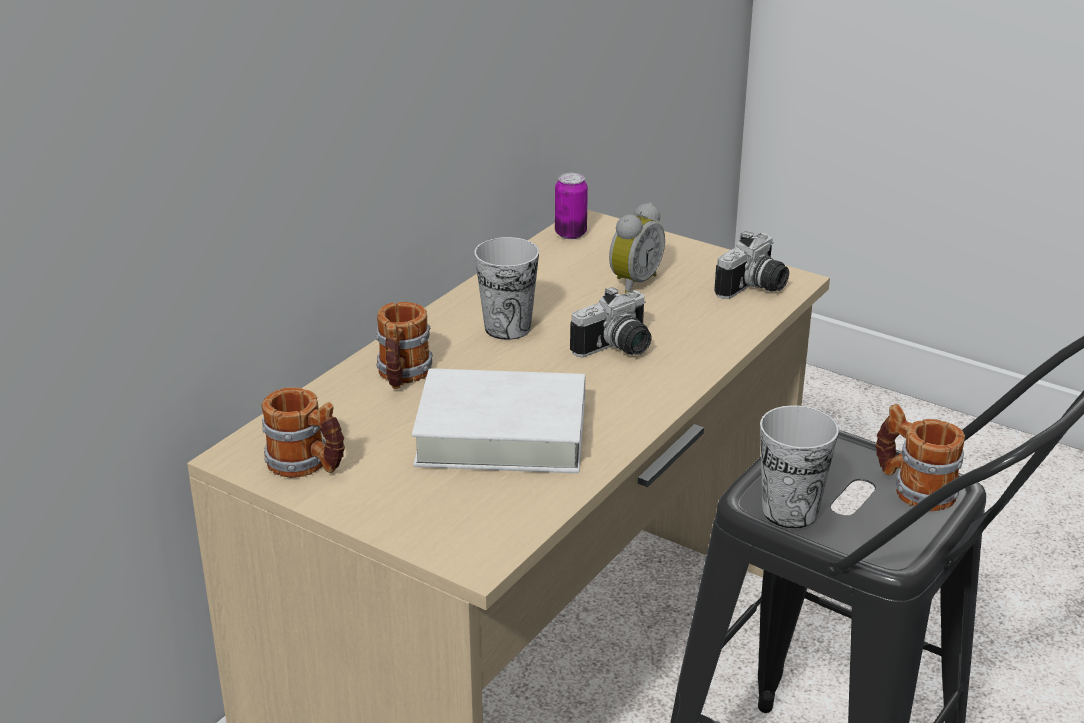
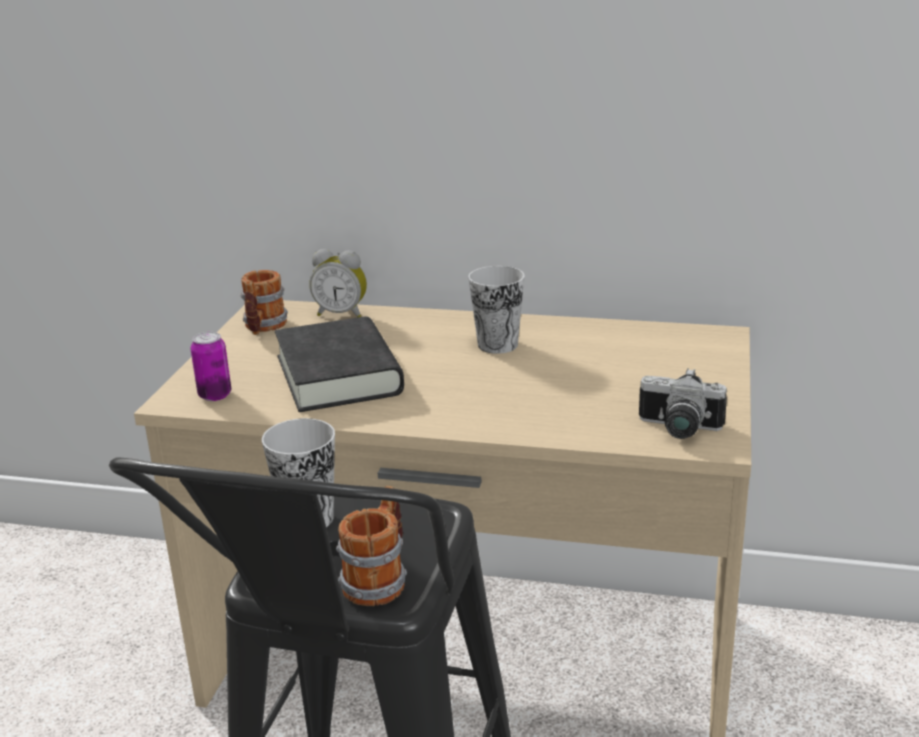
camera: 70 degrees right, 5 degrees down
(402, 376) = (395, 327): mug -> none
(502, 433) = (338, 375): white book -> black book
(570, 234) = (689, 333): can -> can (215, 395)
(617, 349) = (500, 391): camera -> none
(632, 283) = (626, 374): alarm clock -> alarm clock (342, 314)

